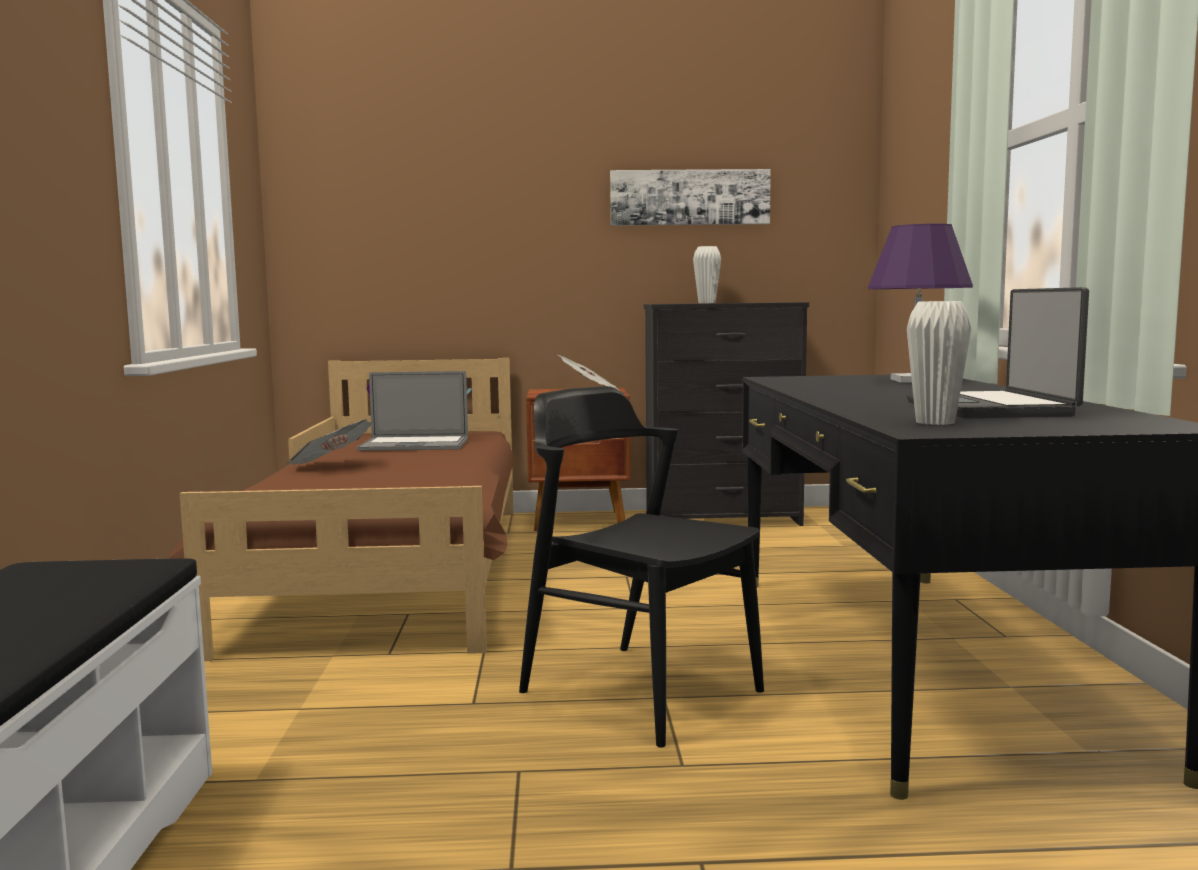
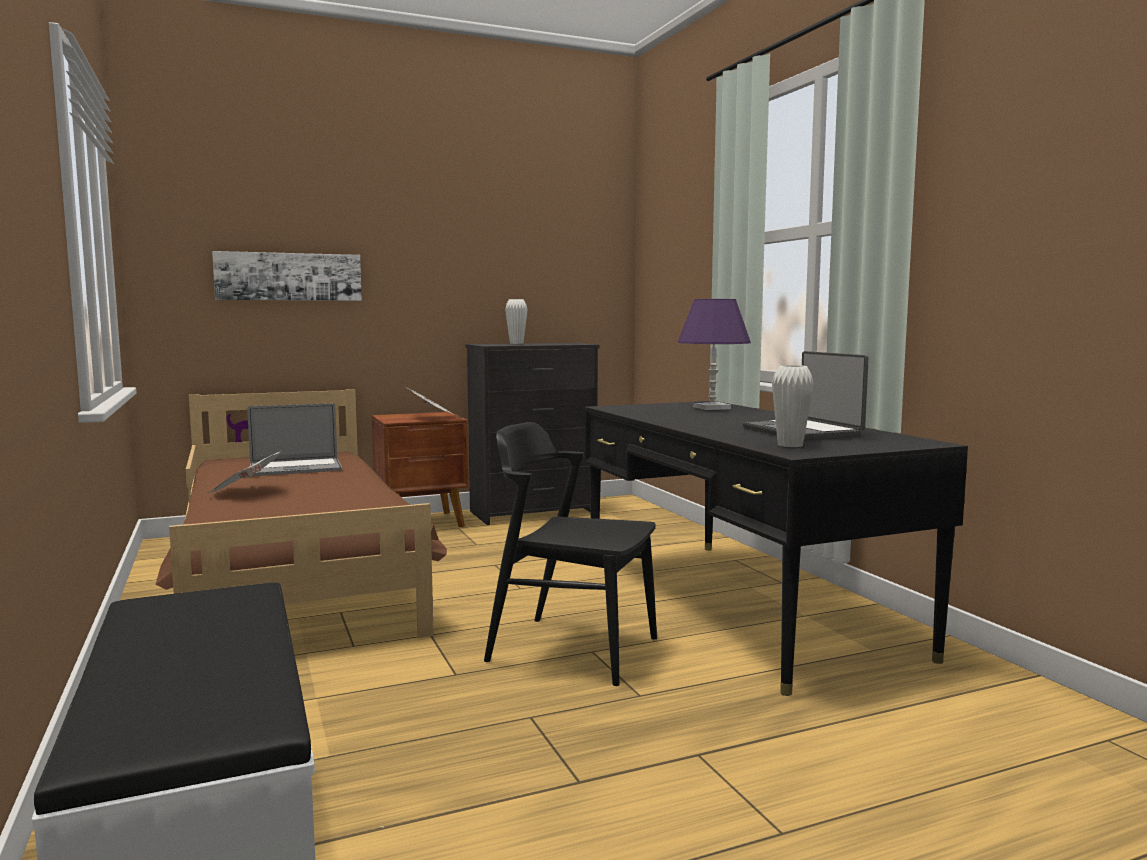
camera: 20 degrees left, 0 degrees up
(689, 197) = (498, 259): picture -> picture (289, 276)

